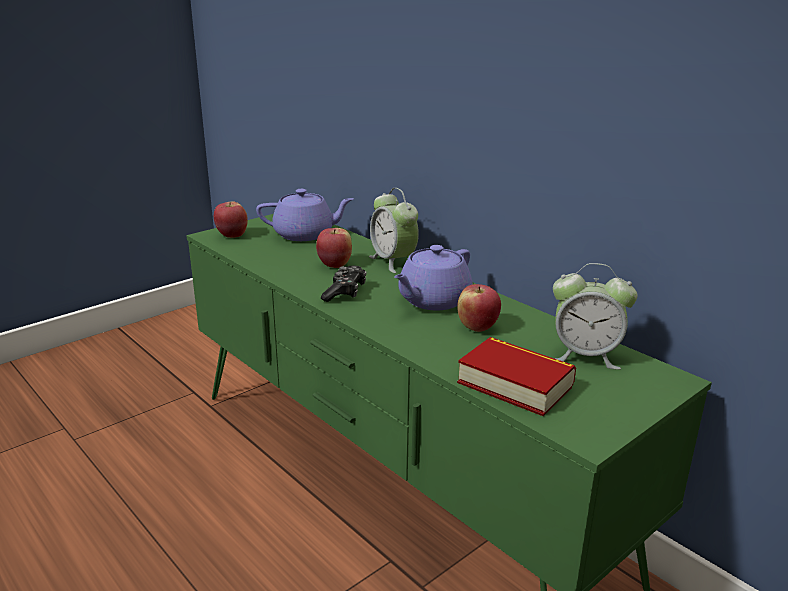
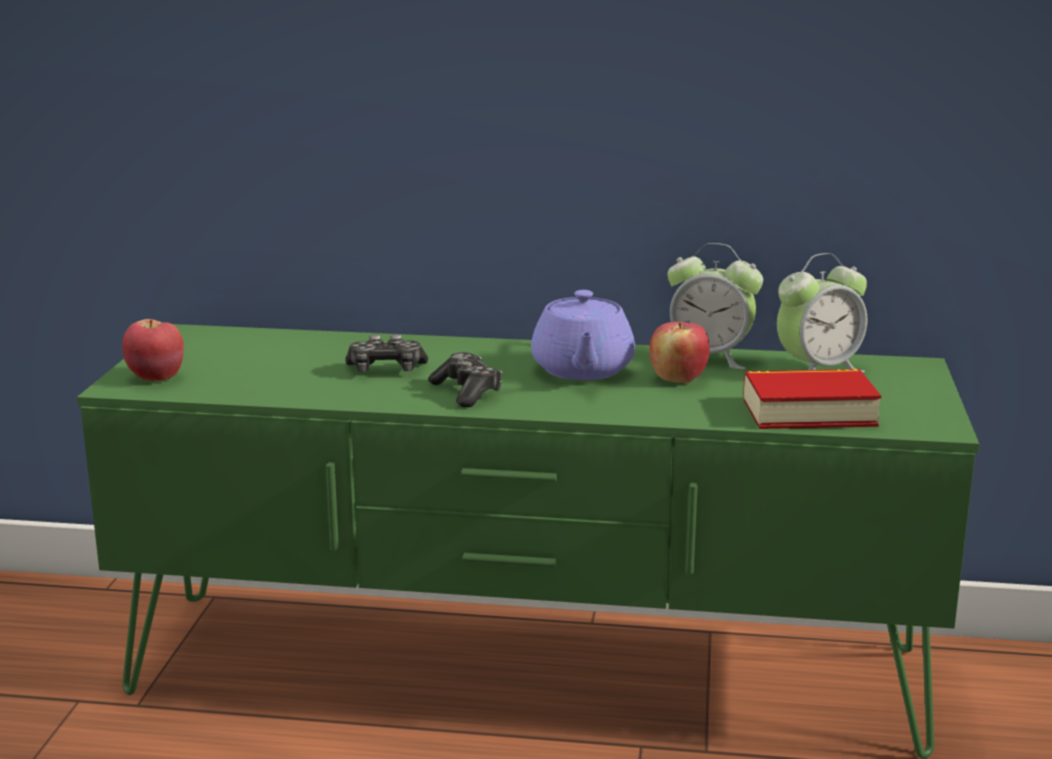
camera: 40 degrees left, 5 degrees down
(305, 234) = (264, 349): purple teapot -> none
(334, 264) = (386, 369): apple -> game controller
(393, 261) = (450, 347): alarm clock -> alarm clock (710, 358)

